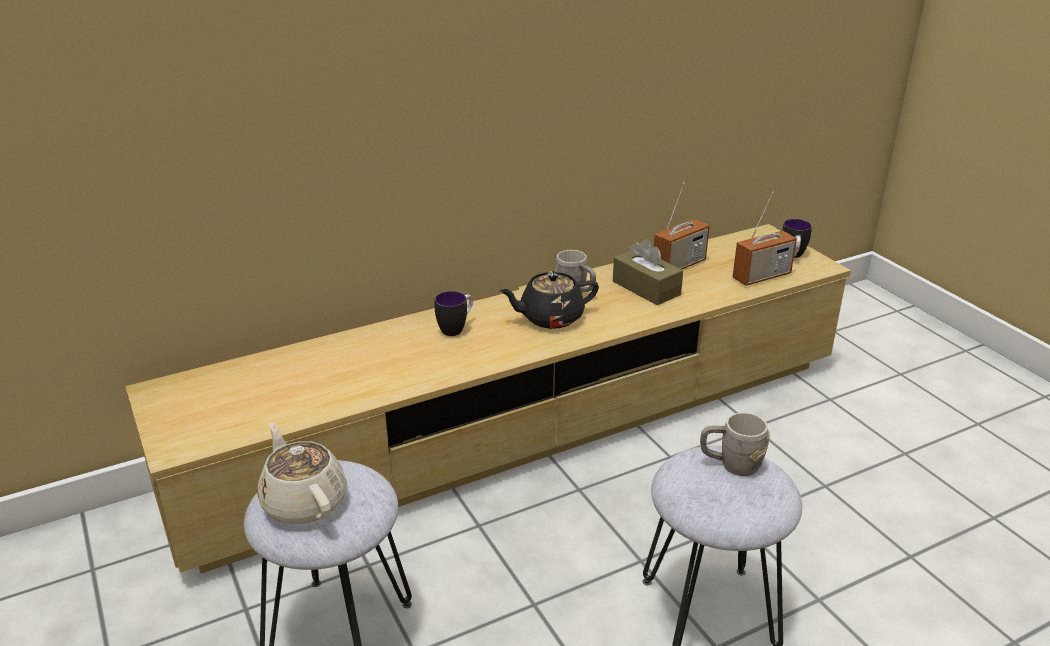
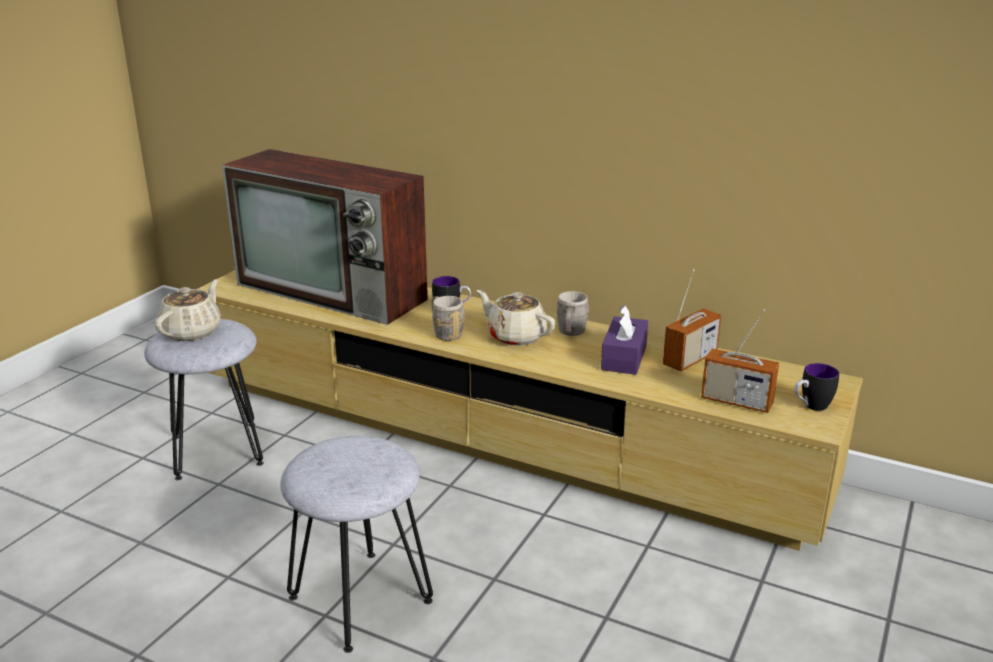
camera: 55 degrees right, 5 degrees down
(313, 376) = (334, 292): none -> television
(550, 318) = (515, 336): black teapot -> beige teapot
(646, 288) = (624, 357): brown tissue box -> purple tissue box
(679, 265) = (690, 359): radio -> radio turned 60 degrees counterclockwise
(731, 464) = (375, 459): grey mug -> grey mug (445, 332)

